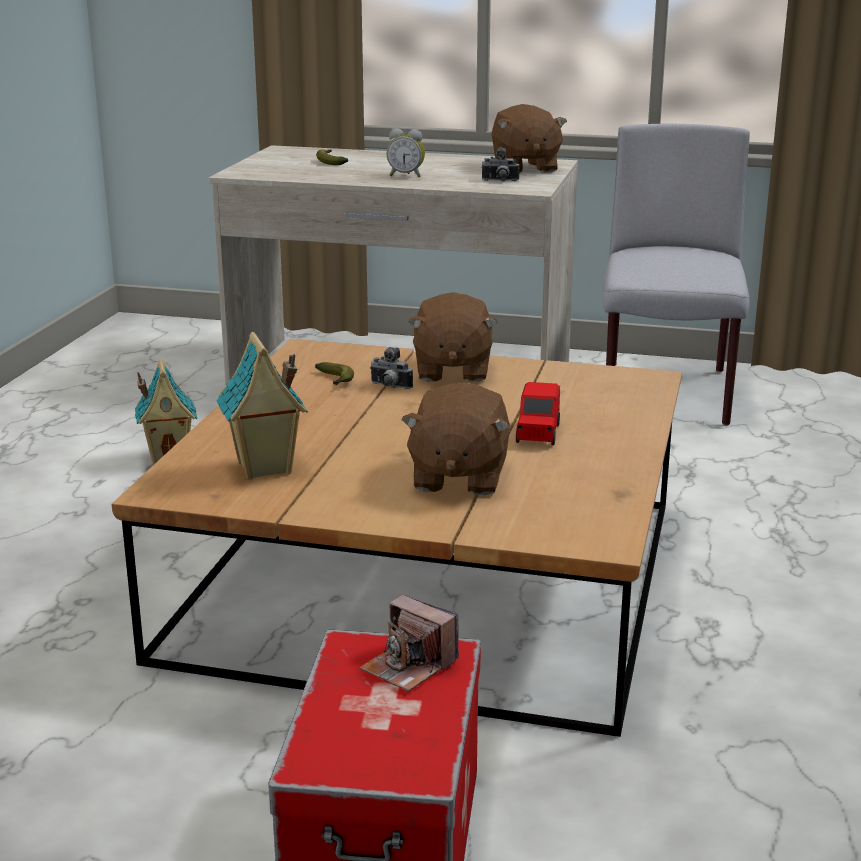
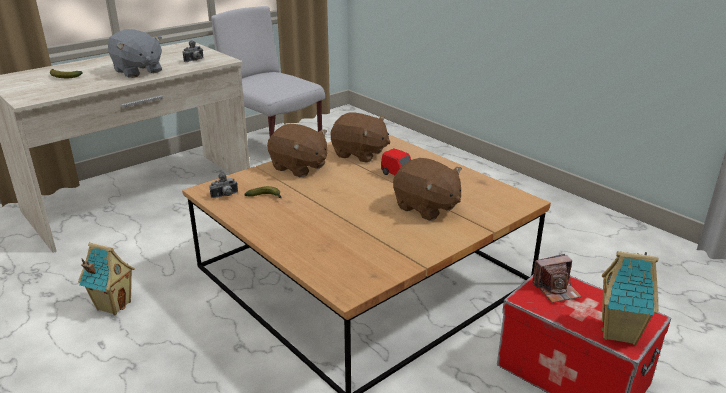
camera: 55 degrees left, 5 degrees up
(264, 469) = (356, 251): toy house -> toy house (620, 333)
(389, 387) = (296, 187): camera -> camera (225, 196)
(406, 175) = (137, 71): alarm clock -> grey plush toy
(524, 168) = (182, 51): brown plush toy -> brown plush toy (359, 154)

